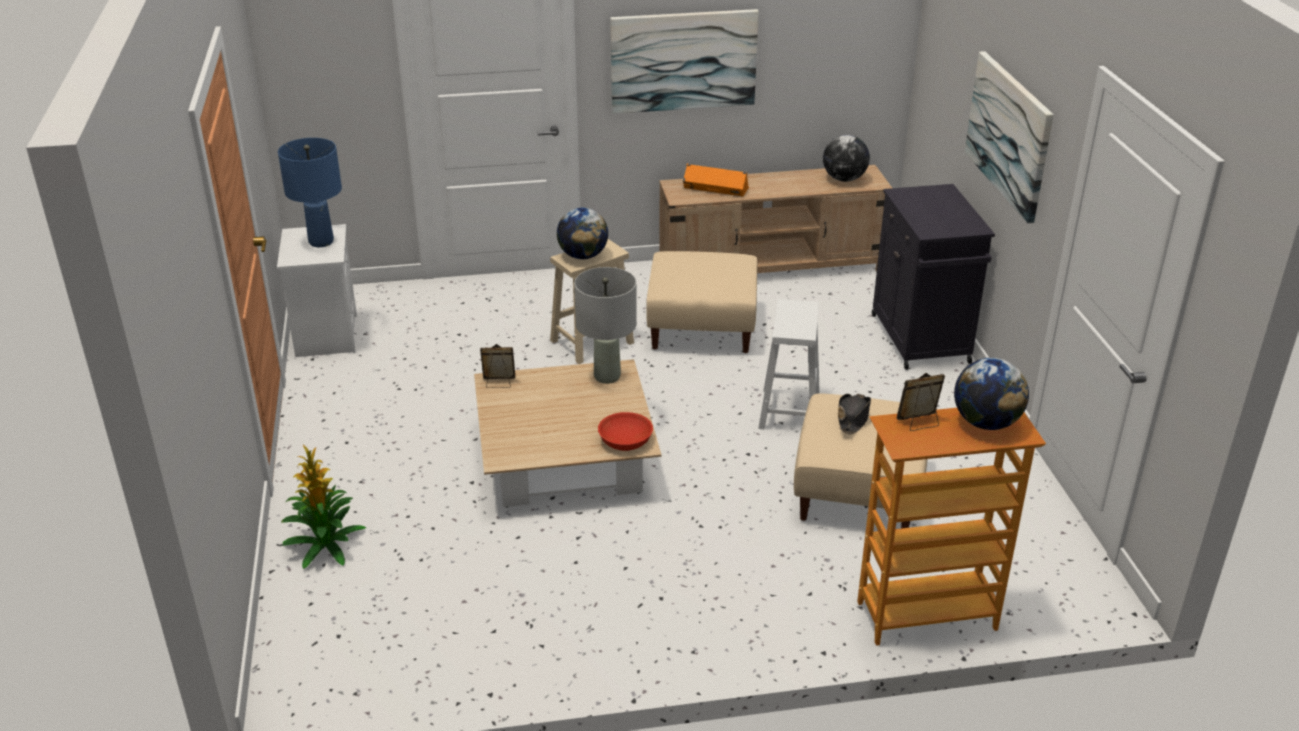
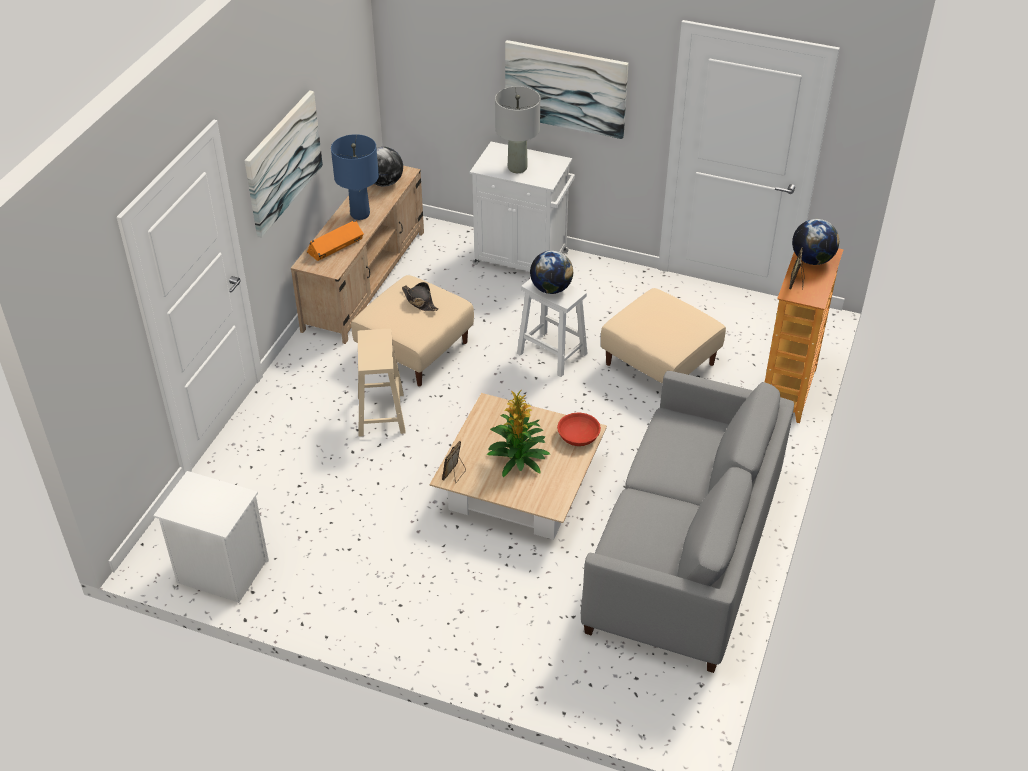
camera: 60 degrees left, 10 degrees up
(321, 242) = (207, 495): blue table lamp -> blue table lamp (360, 214)
(324, 544) = (525, 657): potted plant -> potted plant (517, 458)
(559, 612) = (684, 552): none -> grey sofa
(583, 256) = (374, 353): globe -> globe (551, 288)
(606, 377) = (493, 415): grey table lamp -> grey table lamp (517, 168)
(853, 418) = (648, 321): black hat -> black hat (419, 301)
(921, 340) = (522, 258): black cabinet -> white cabinet

